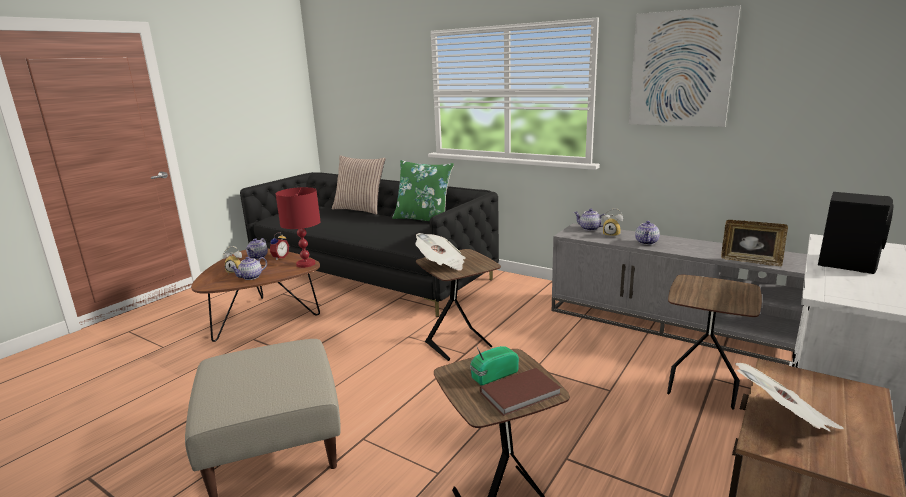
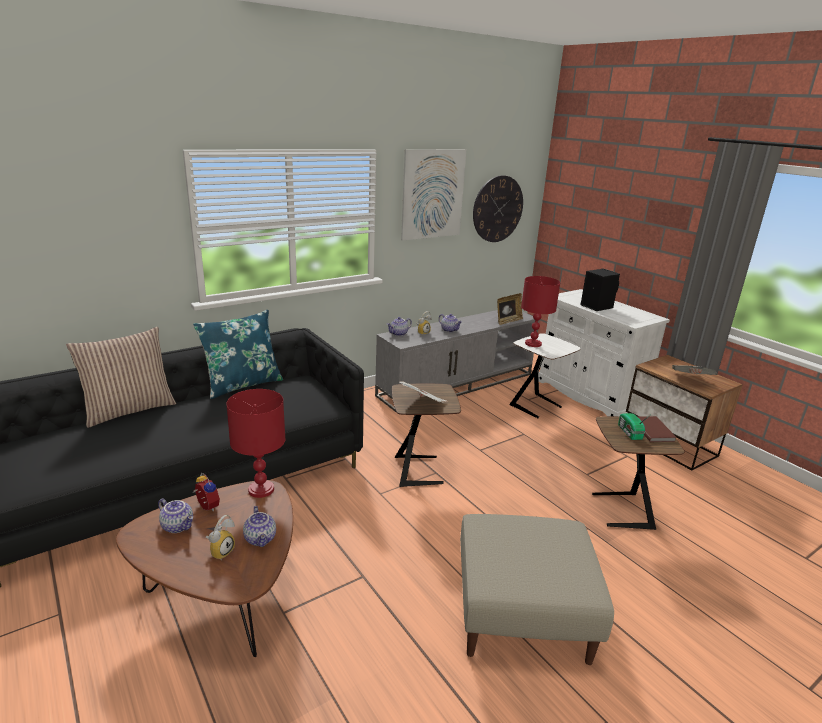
camera: 70 degrees left, 5 degrees up
(423, 219) = (242, 384): green pillow -> blue pillow
(699, 284) = (533, 344): none -> red table lamp
(702, 388) = (537, 406): brown side table -> white side table
(814, 95) = (497, 209): none -> wall clock

